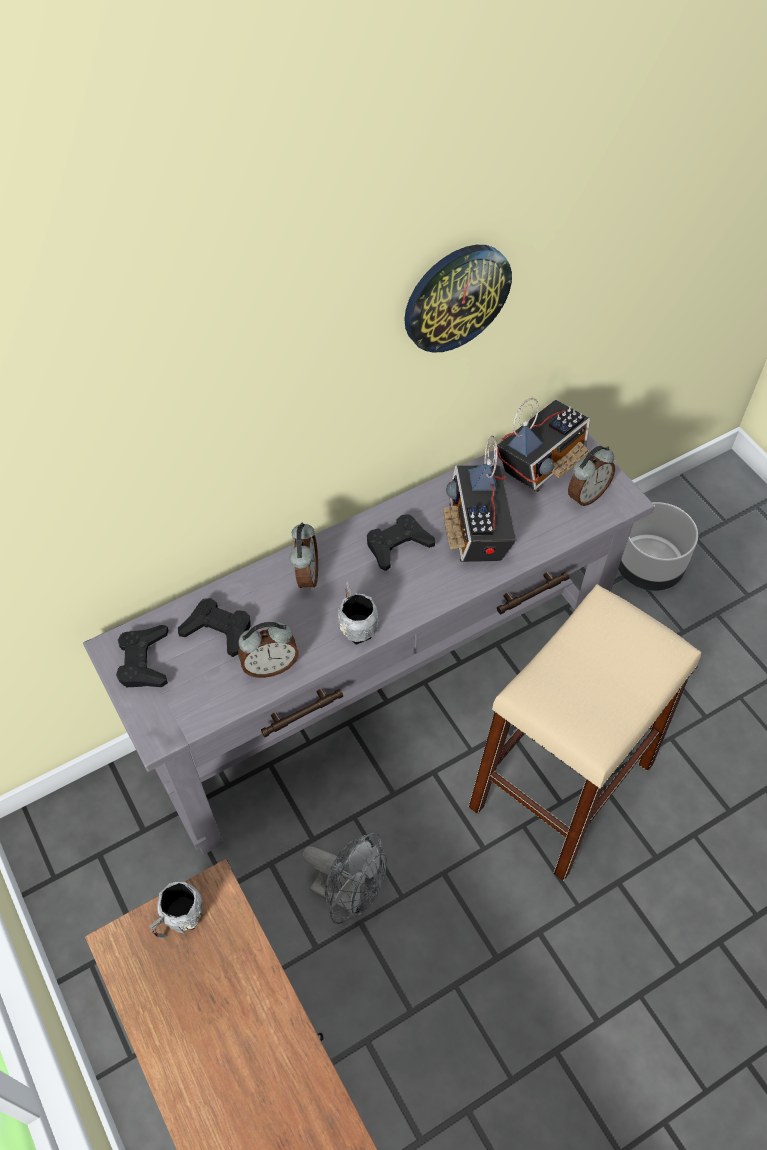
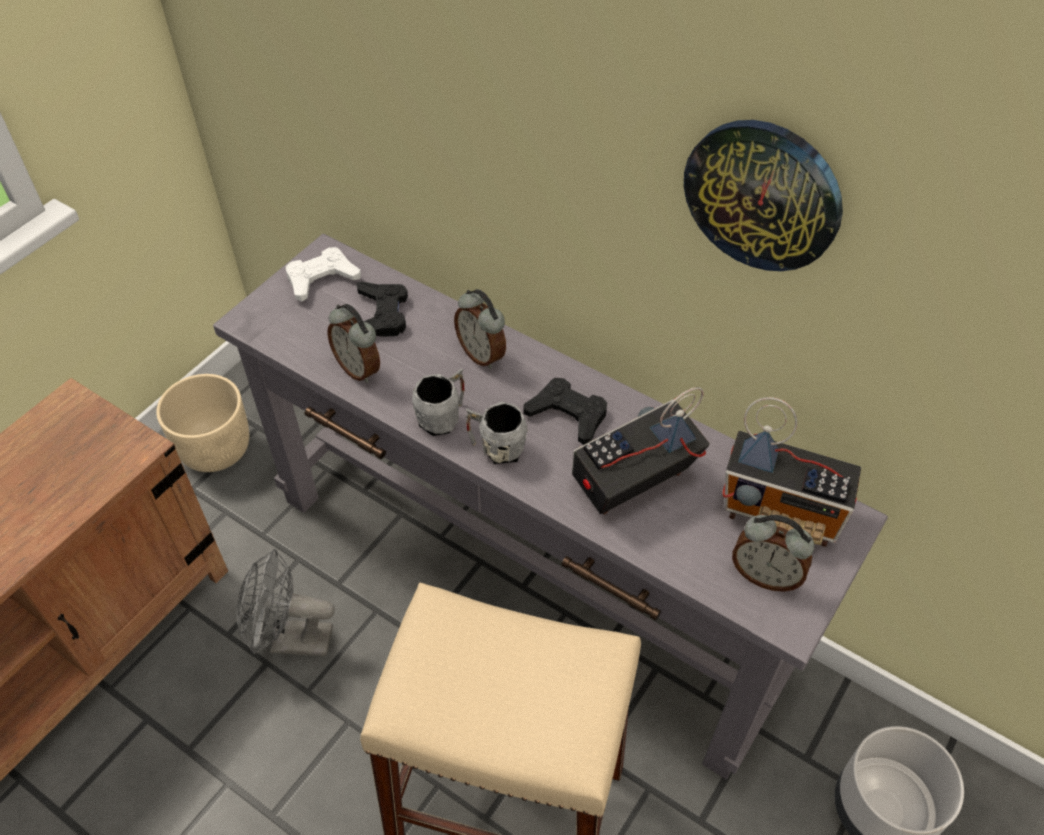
camera: 65 degrees right, 5 degrees down
(101, 901) = (216, 448): none -> beige planter
(144, 661) = (321, 279): black game controller -> white game controller
(179, 919) = (102, 434): grey mug -> grey mug (496, 448)
(306, 575) = (482, 354): alarm clock -> alarm clock turned 75 degrees clockwise
(348, 894) = (291, 640): grey fan -> grey fan turned 90 degrees clockwise

